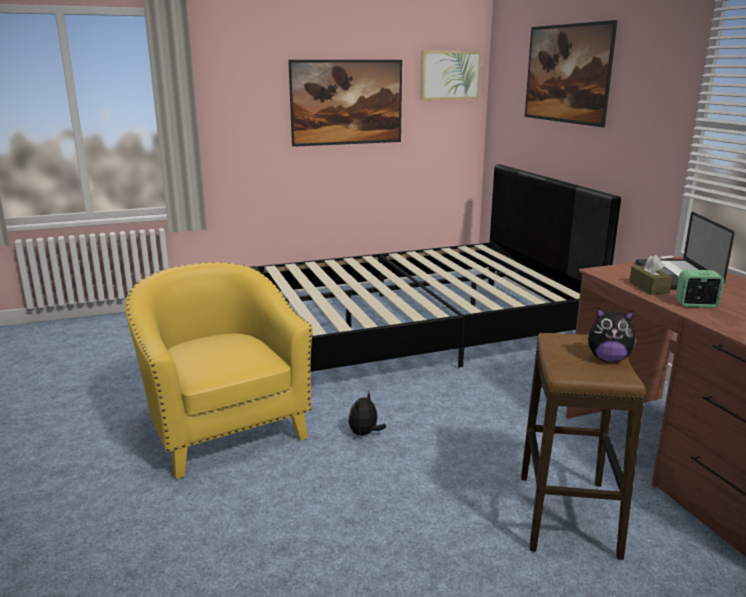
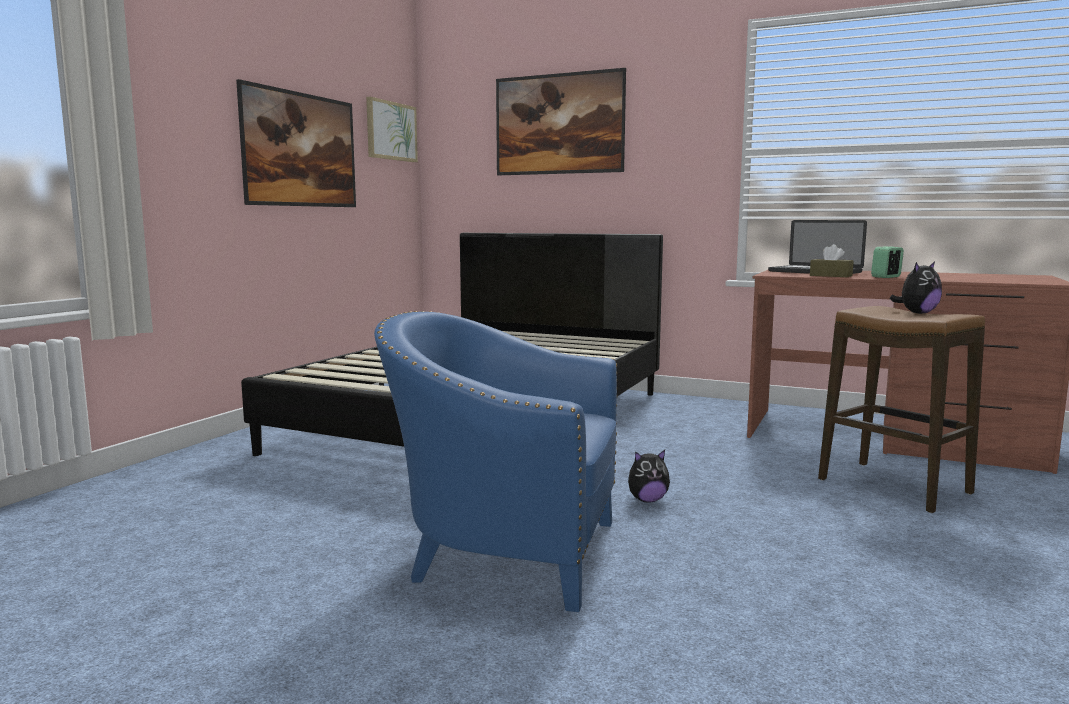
camera: 45 degrees left, 10 degrees down
(223, 429) = (504, 553): yellow armchair -> blue armchair
(365, 434) = (647, 500): plush toy -> plush toy turned 90 degrees counterclockwise

